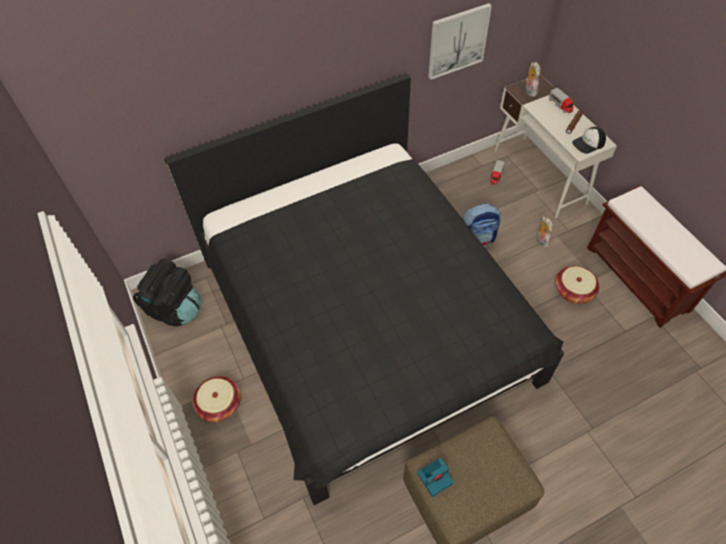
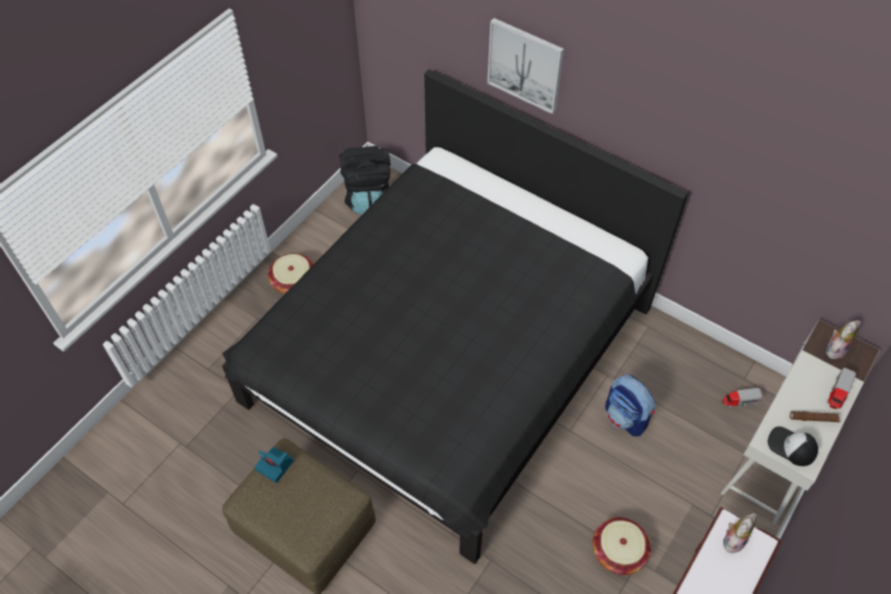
camera: 60 degrees right, 0 degrees up
(457, 41) = (768, 212): picture -> picture (525, 65)
(541, 240) = (671, 488): plush toy -> plush toy (733, 539)

